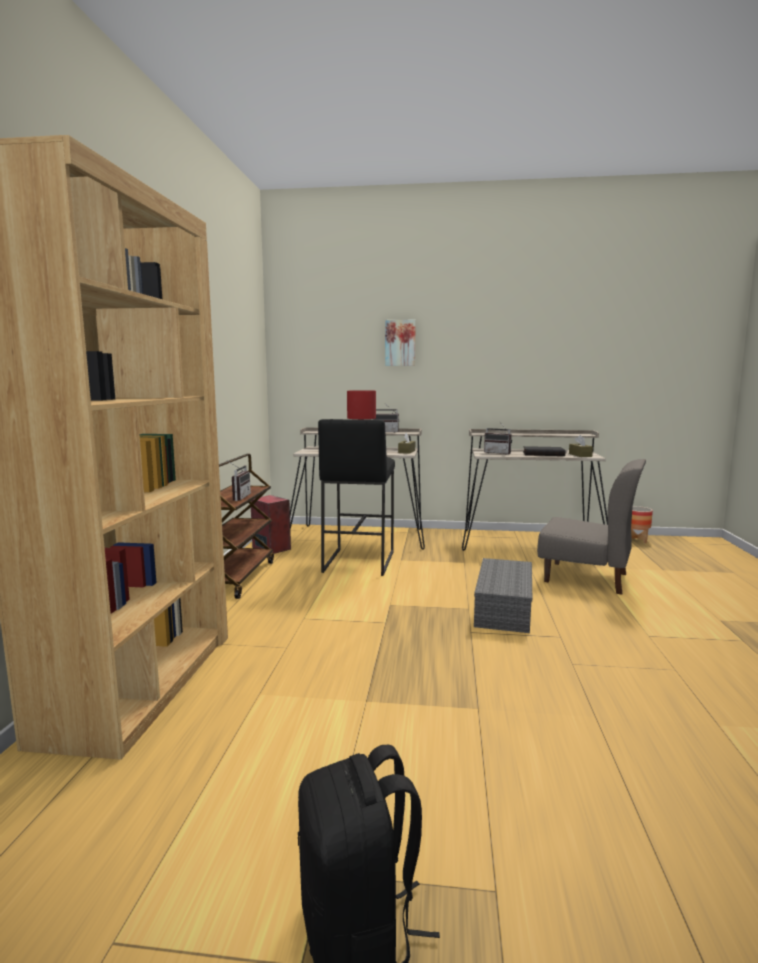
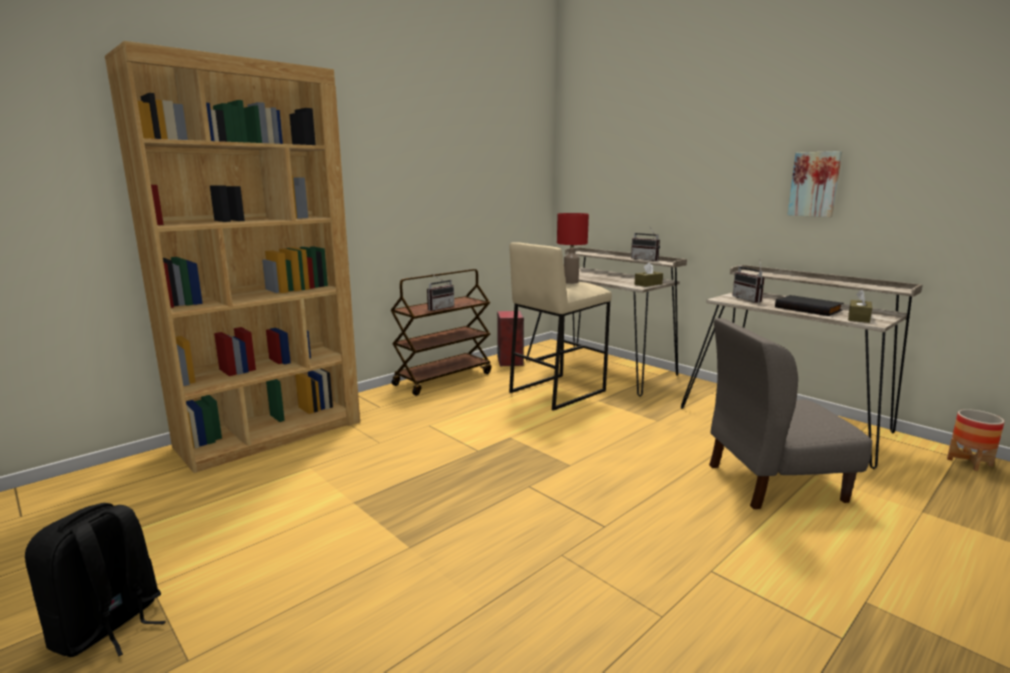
camera: 40 degrees right, 5 degrees up
(358, 561) = (556, 391): black stool -> beige stool
(400, 343) = (676, 156): picture -> picture (814, 184)
(502, 607) = (604, 476): grey storage box -> none
(586, 578) = (773, 482): grey chair -> grey chair turned 105 degrees clockwise

